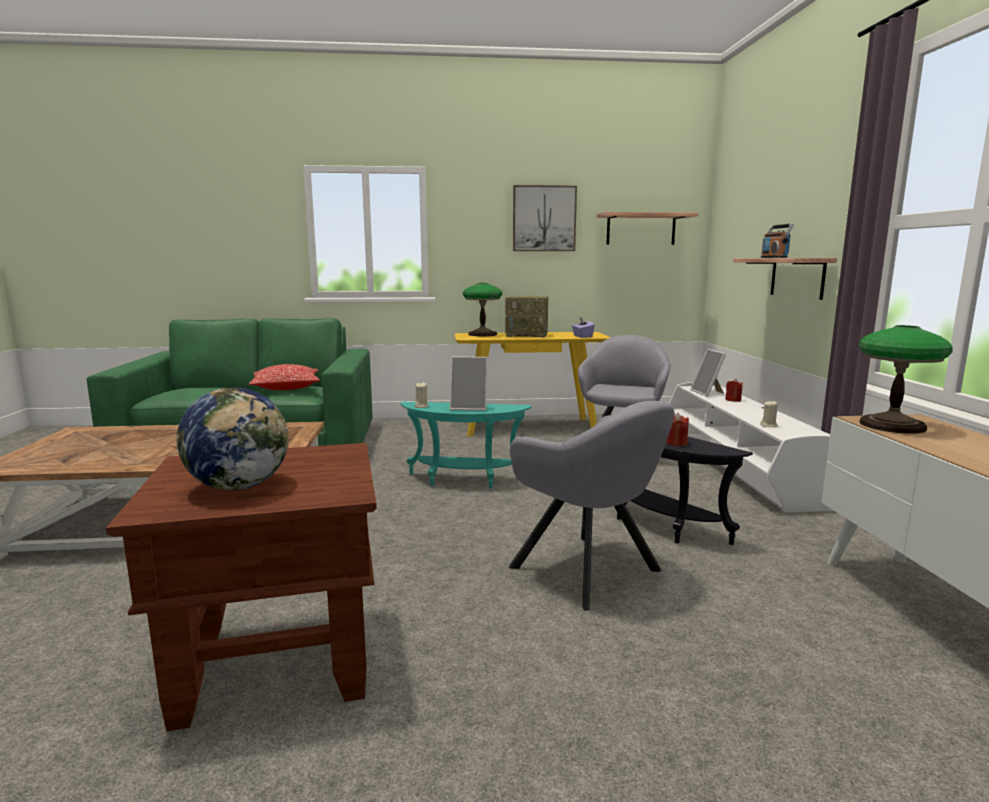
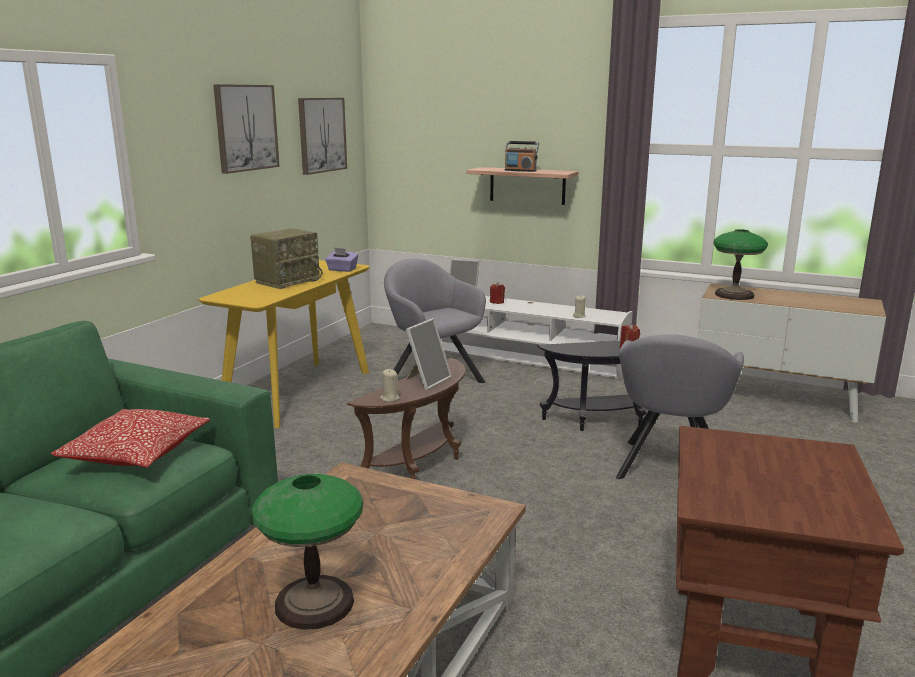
camera: 60 degrees left, 5 degrees up
(240, 486) = (802, 487): globe -> none
(464, 480) = (420, 466): turquoise side table -> brown side table
(483, 334) = (241, 292): table lamp -> table lamp (315, 603)
(591, 572) = (668, 469): grey armchair -> grey armchair turned 120 degrees clockwise
(641, 229) = (321, 135): shelf -> picture

